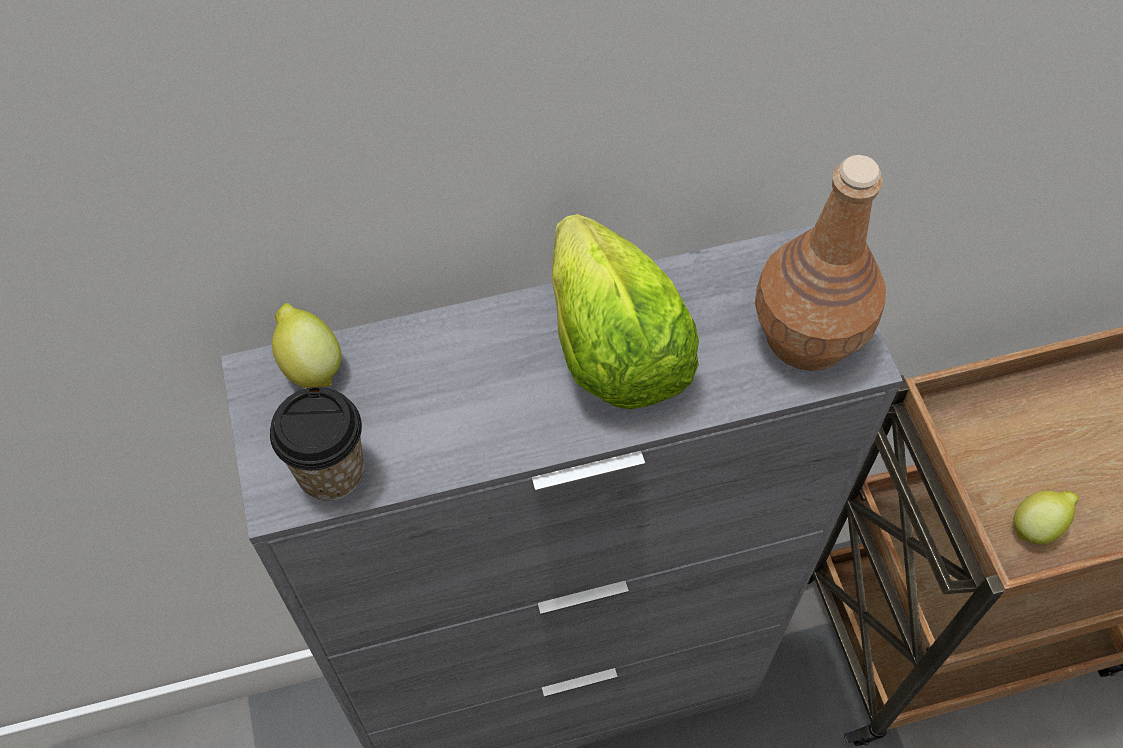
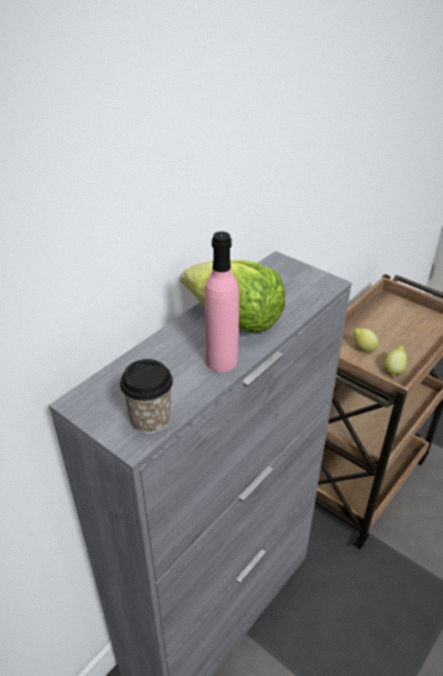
camera: 35 degrees left, 20 degrees down
(310, 365) = (101, 386): lemon -> lemon (363, 349)
(519, 424) = (221, 361): none -> pink bottle
(806, 336) = (304, 284): brown bottle -> none

